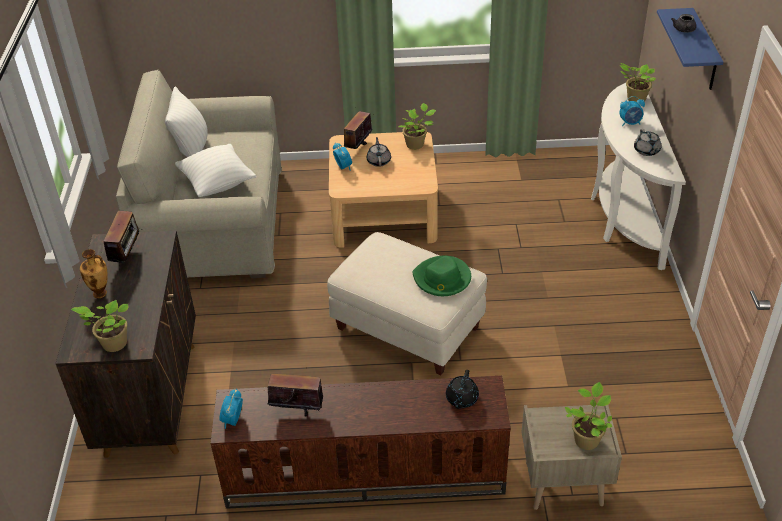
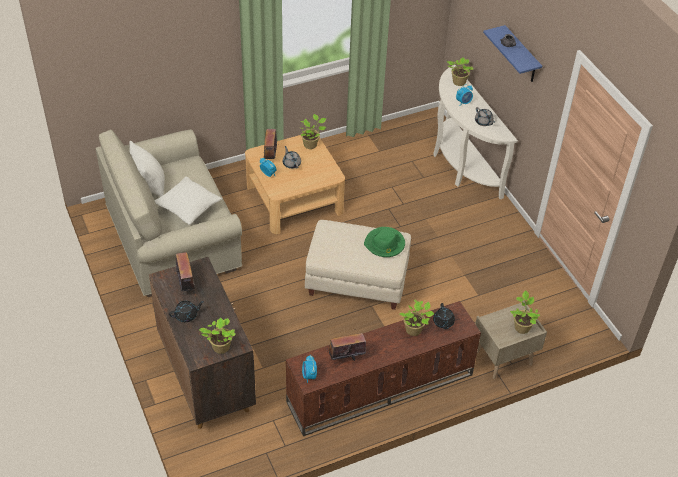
camera: 25 degrees left, 5 degrees up
(101, 293) = (186, 315): vase -> black teapot
(414, 399) = (414, 330): none -> potted plant

